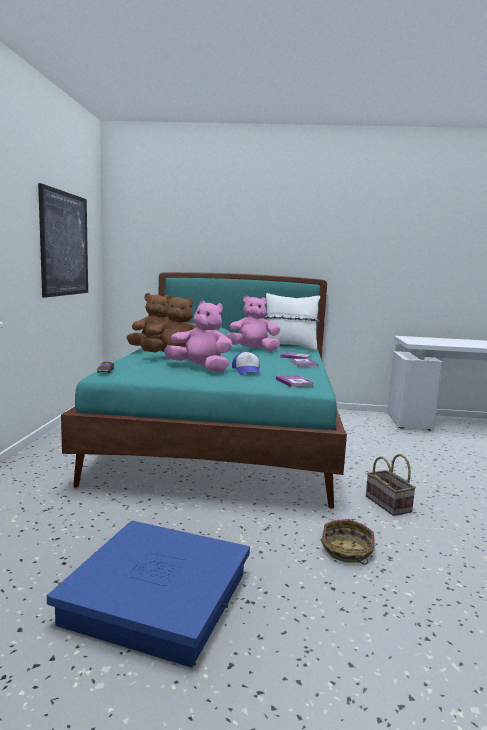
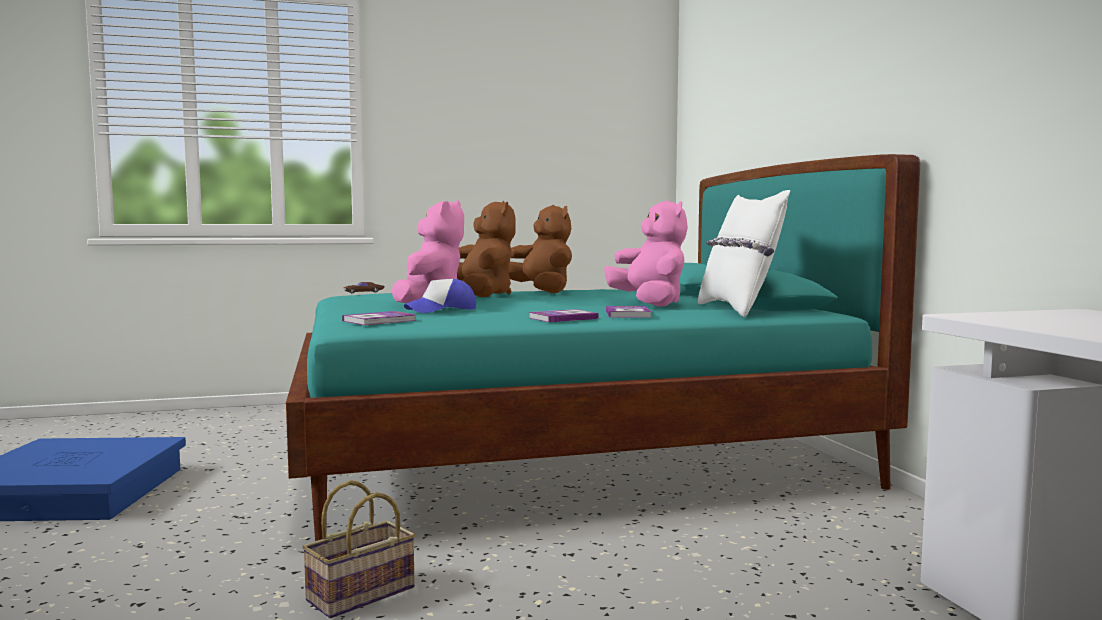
camera: 70 degrees right, 5 degrees down
(64, 244) = (546, 149): picture -> none
(346, 551) = (163, 570): basket -> none

